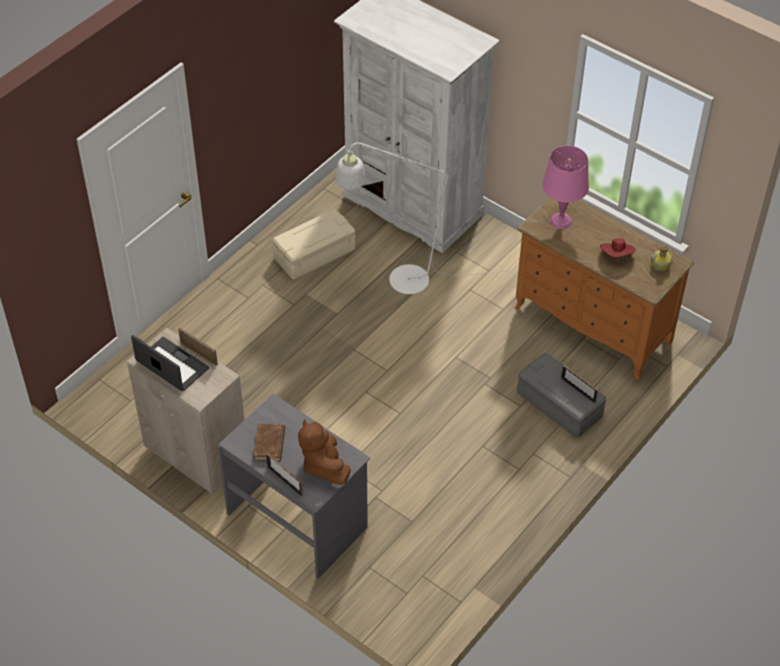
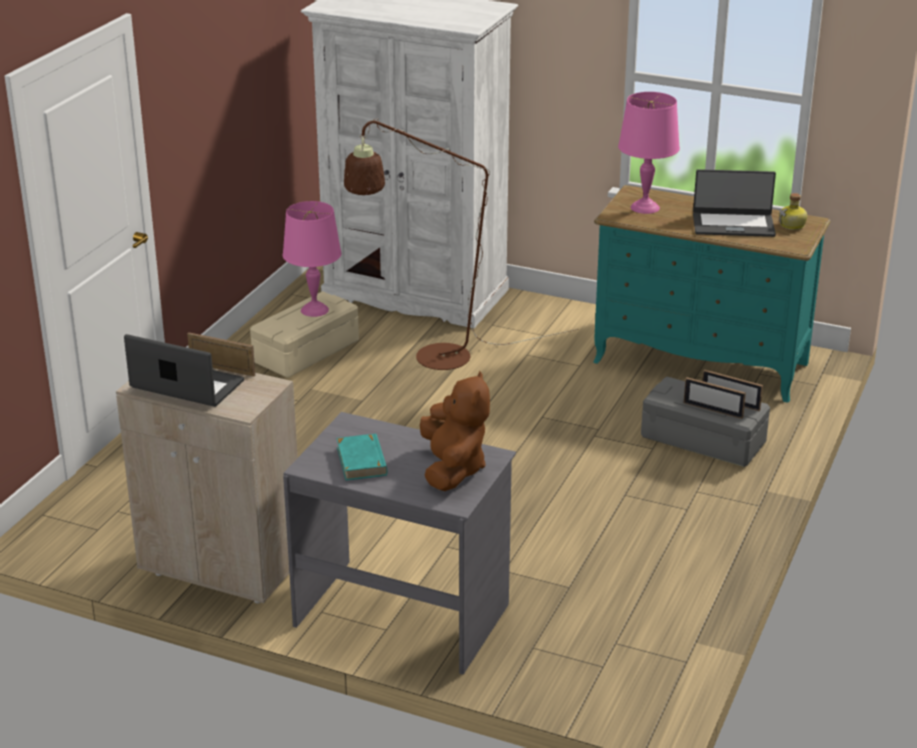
camera: 15 degrees left, 20 degrees down
(270, 444) = (362, 461): brown book -> turquoise book
(285, 481) = (403, 494): picture frame -> picture frame (713, 410)
(322, 230) = (314, 310): none -> pink table lamp
(323, 465) = (453, 469): brown plush toy -> brown plush toy turned 150 degrees counterclockwise
(398, 280) = (429, 359): white floor lamp -> brown floor lamp
(591, 326) = (699, 364): orange dresser -> turquoise dresser
(617, 255) = (733, 225): red hat -> laptop

